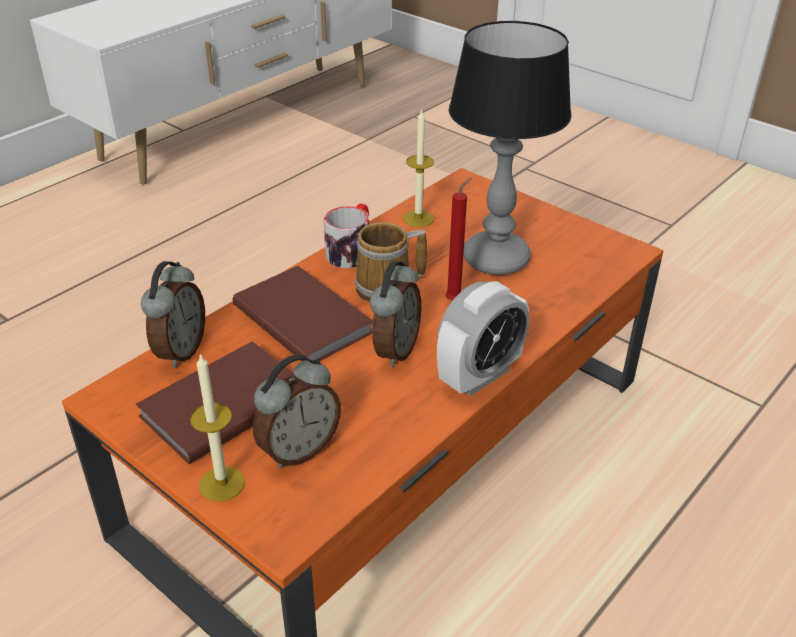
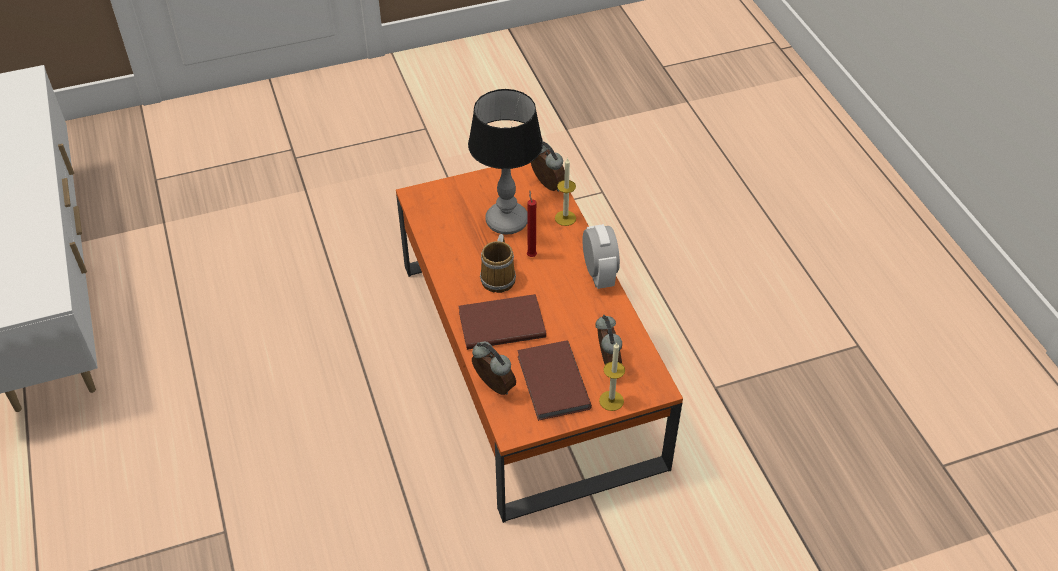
camera: 60 degrees left, 10 degrees up
(352, 250) = (450, 278): mug -> none
(394, 350) = (556, 297): alarm clock -> alarm clock (547, 186)
(418, 218) = (439, 234): candle -> candle (565, 218)

